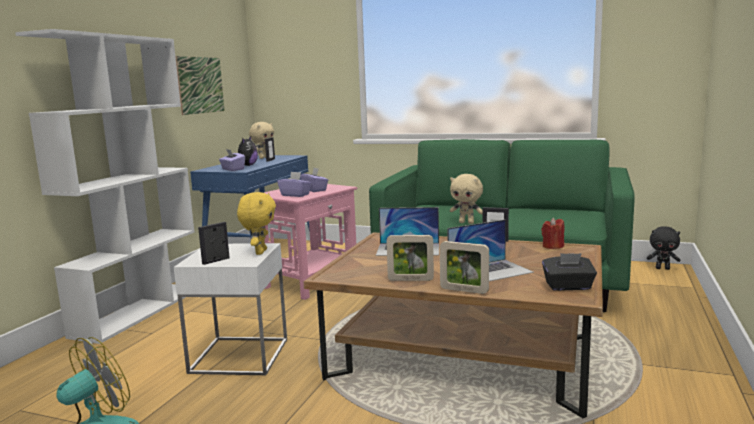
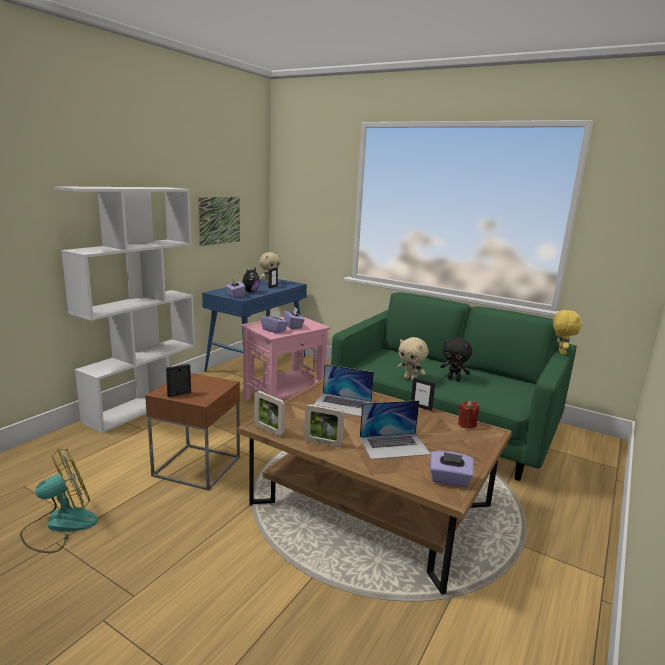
camera: 10 degrees right, 5 degrees up
(239, 355) = (197, 466): white side table -> brown side table
(260, 252) = (217, 390): yellow plush toy -> yellow plush toy (560, 352)
(464, 290) = (358, 465): picture frame -> picture frame (269, 430)
(568, 287) = (449, 480): black tissue box -> purple tissue box
(662, 268) = (598, 440): black plush toy -> black plush toy (454, 379)

